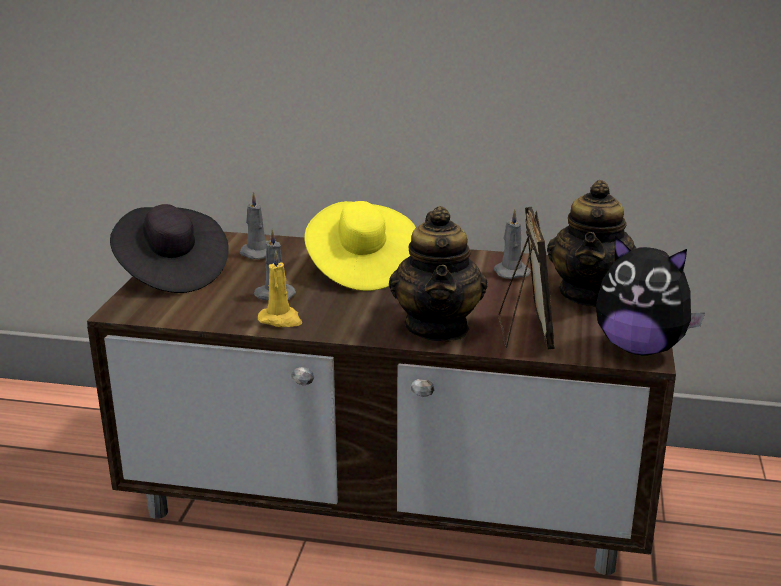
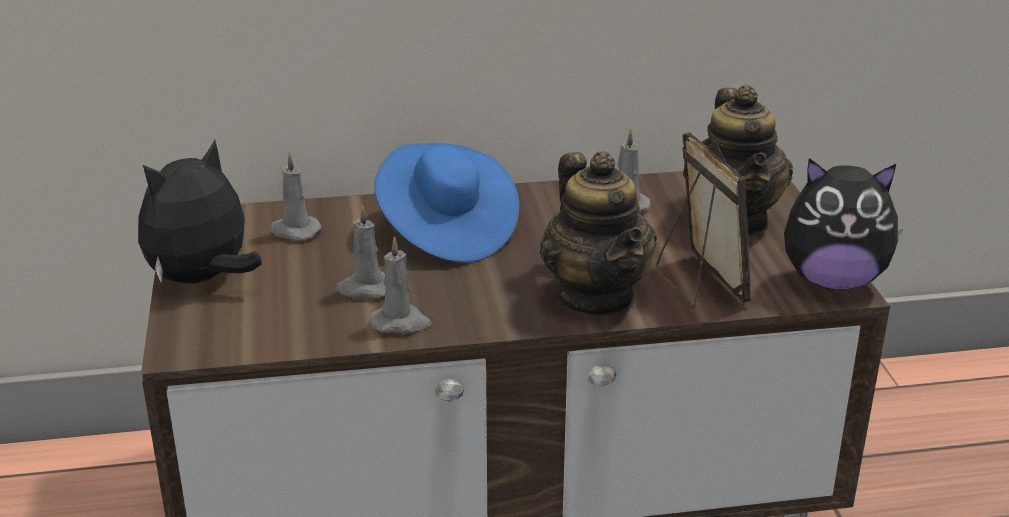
camera: 20 degrees left, 5 degrees up
(171, 273) = (202, 280): black hat -> plush toy
(281, 320) = (401, 323): yellow candle -> grey candle
(361, 269) = (446, 231): yellow hat -> blue hat

